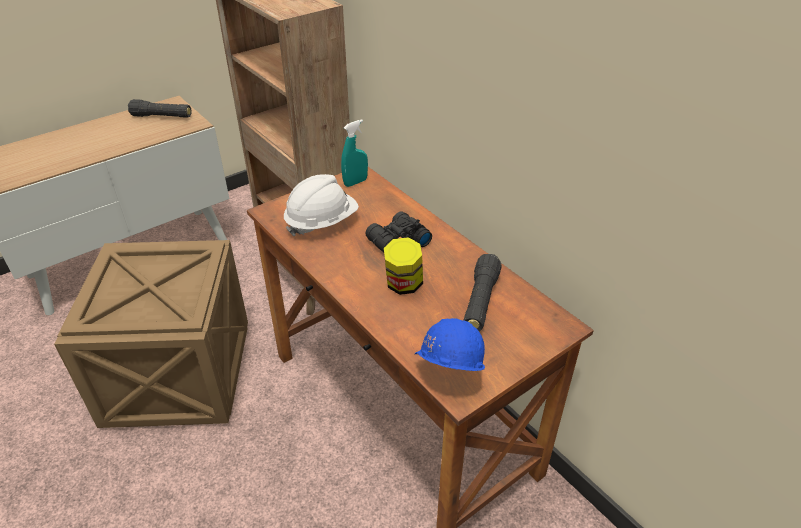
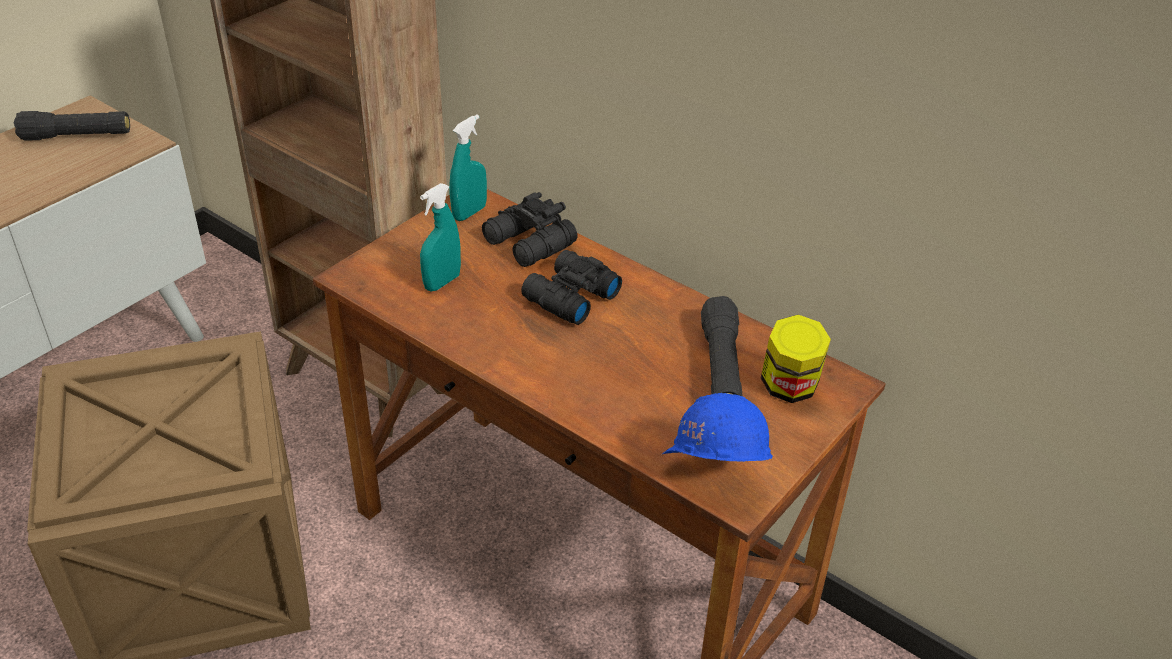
camera: 15 degrees left, 0 degrees up
(321, 222) = (442, 282): white hard hat -> turquoise spray bottle
(384, 206) = (529, 244): none -> black binoculars
(403, 285) = (603, 360): jar -> jar (789, 388)

